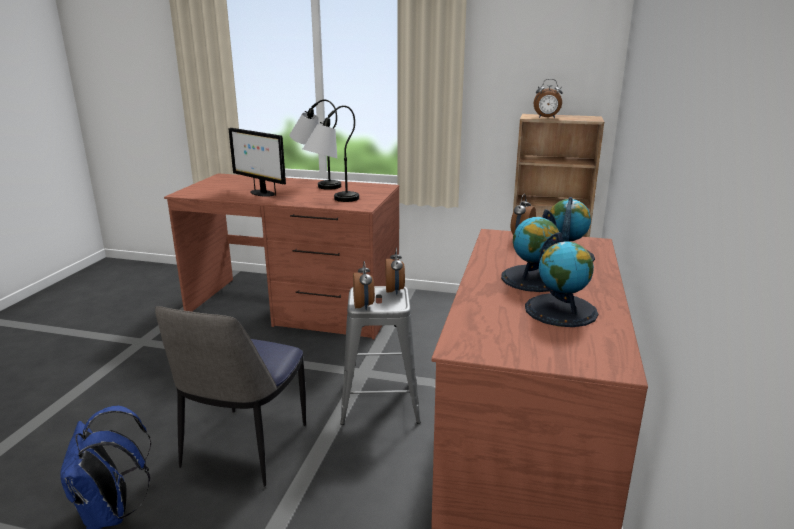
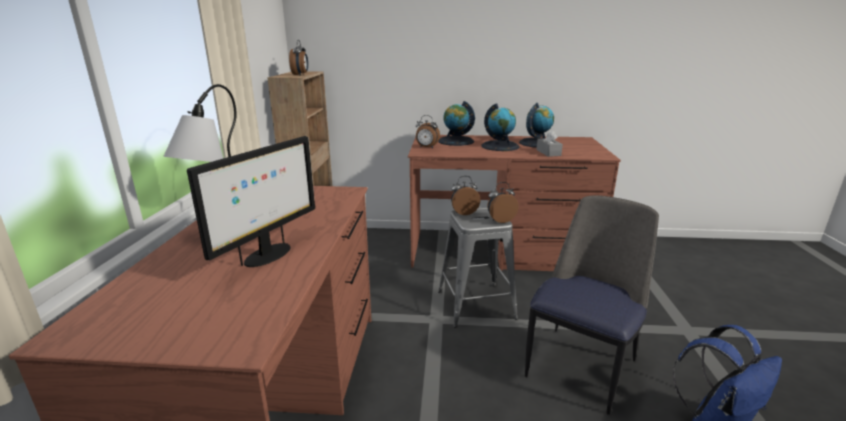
camera: 100 degrees left, 0 degrees up
(244, 448) = (581, 366): chair -> chair turned 60 degrees counterclockwise
(332, 201) = (323, 206): table lamp -> none
(487, 305) = (548, 152): none -> grey tissue box

